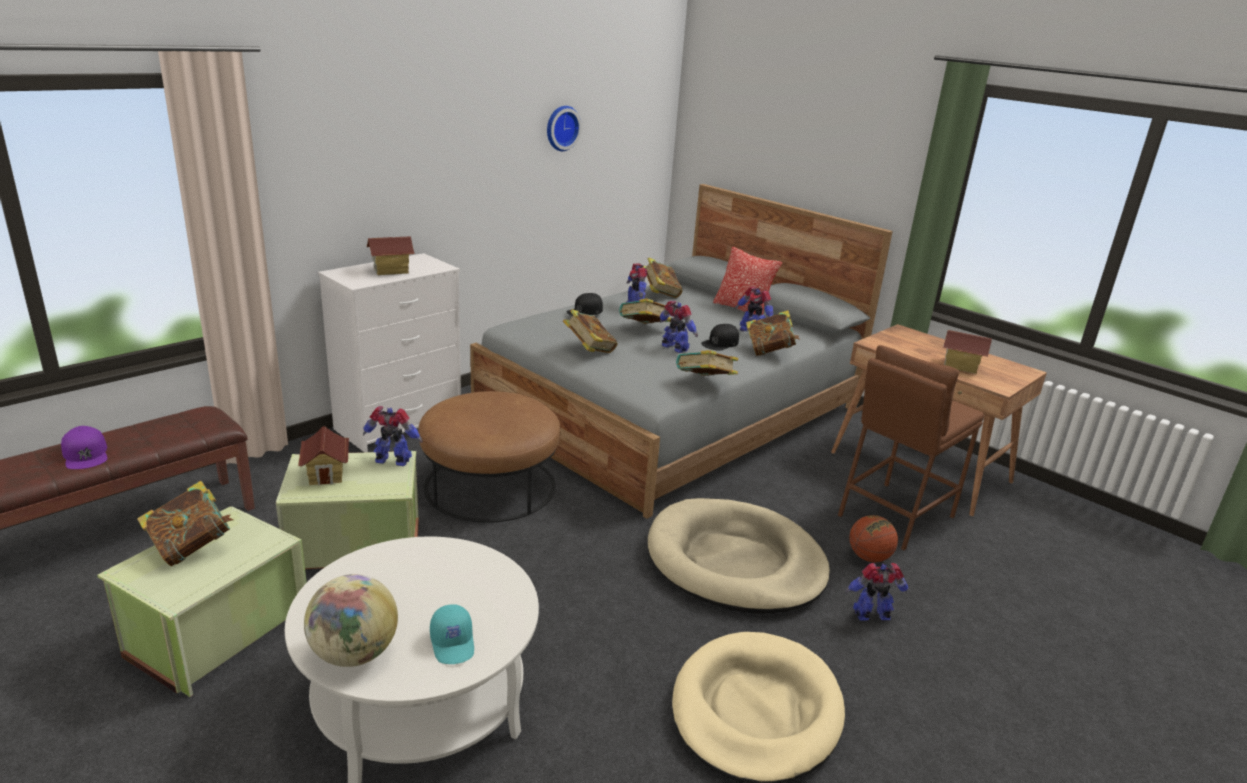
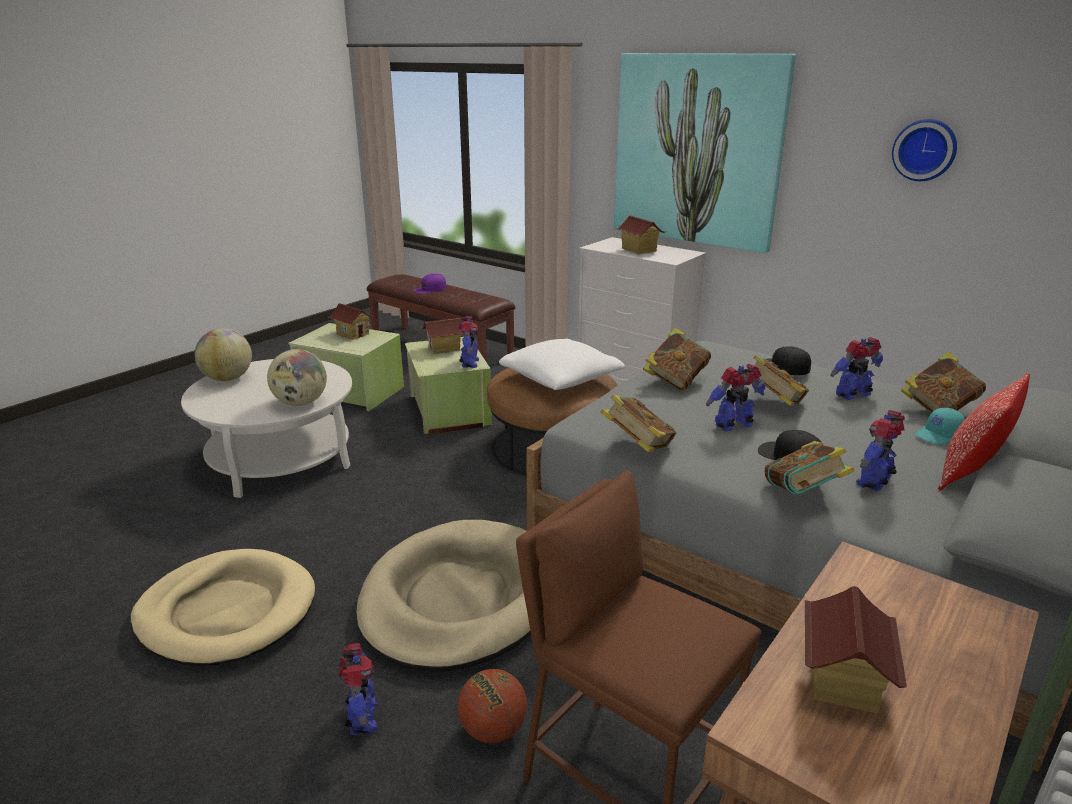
camera: 85 degrees right, 0 degrees up
(191, 548) = (353, 334): book -> toy house
(398, 156) = (697, 150): none -> picture
(453, 643) = (227, 402): turquoise cap -> turquoise cap (938, 436)
(487, 574) = (300, 403): none -> globe
(498, 410) = (561, 379): none -> white pillow
(674, 348) = (734, 426): toy robot -> toy robot turned 150 degrees counterclockwise

